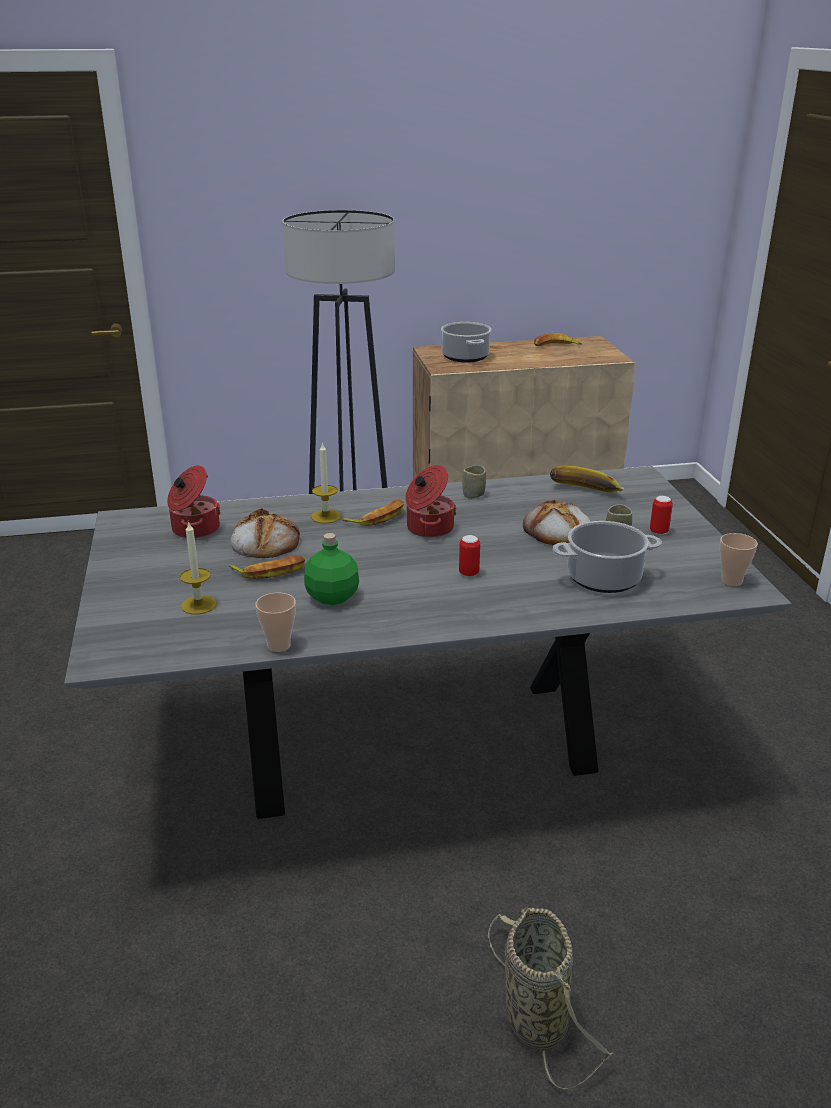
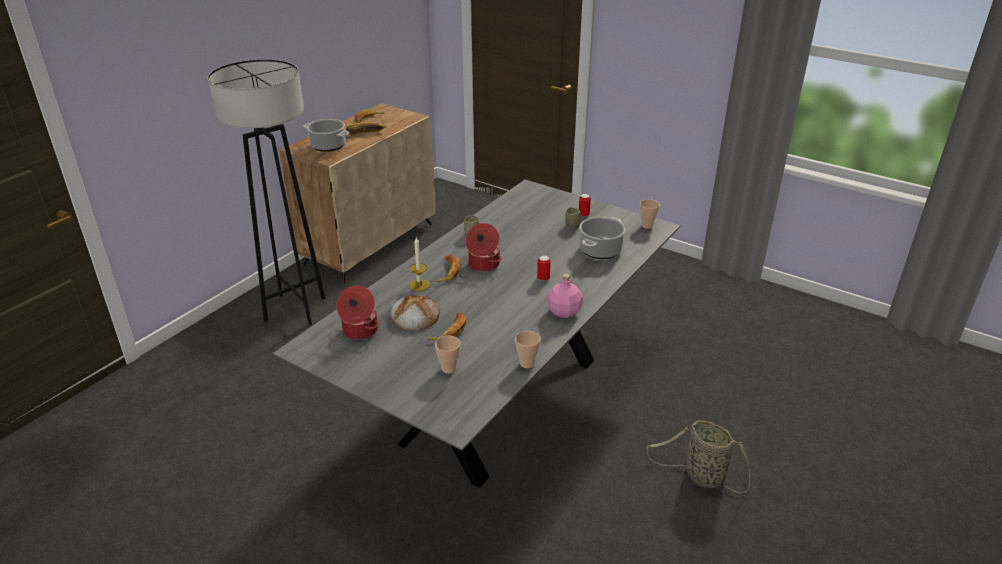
camera: 45 degrees left, 5 degrees up
(198, 605) = (448, 369): candle -> cup
(332, 596) = (504, 325): green bottle -> none
(424, 619) = (564, 312): none -> pink bottle
(556, 531) = (543, 236): bread -> none
(584, 492) = (520, 208): banana -> banana (366, 135)

